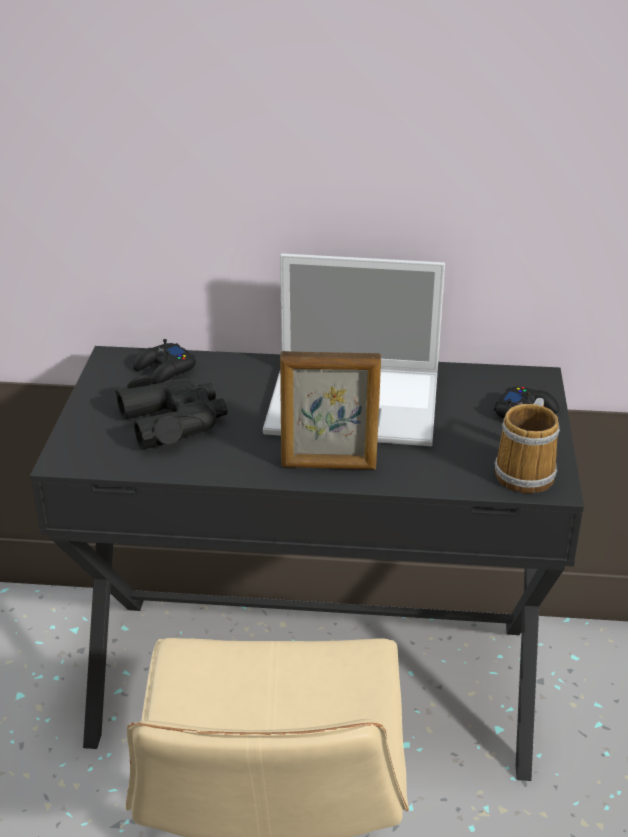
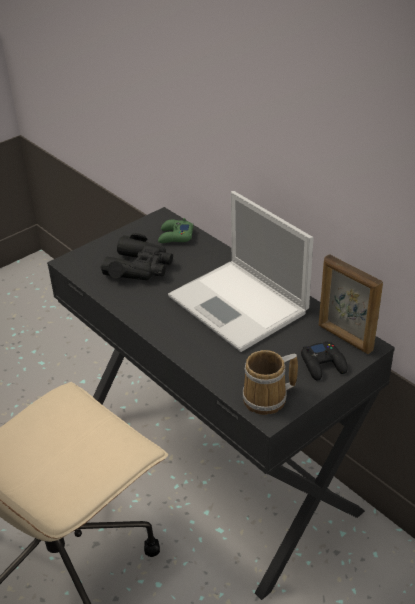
camera: 45 degrees right, 5 degrees up
(164, 370) = (175, 236): black game controller -> green game controller
(329, 466) = (174, 332): picture frame -> picture frame (344, 338)

